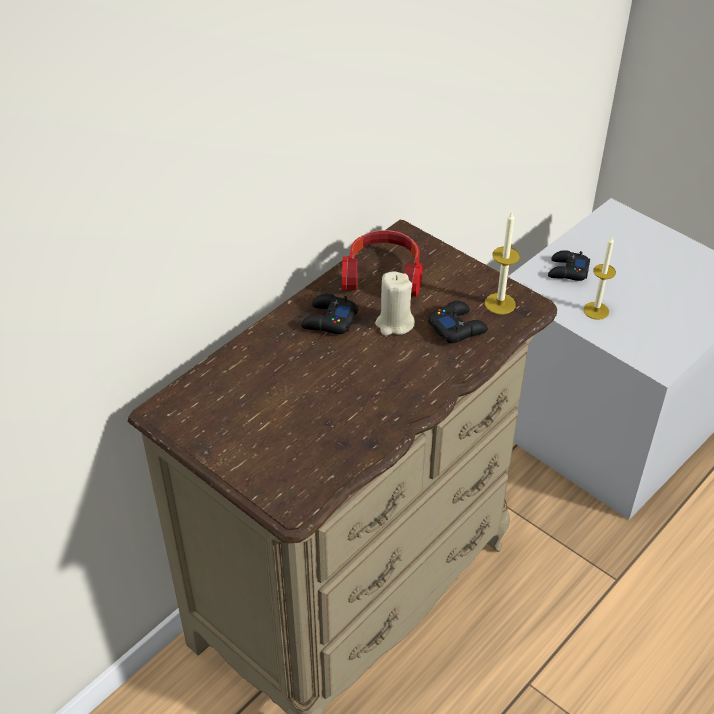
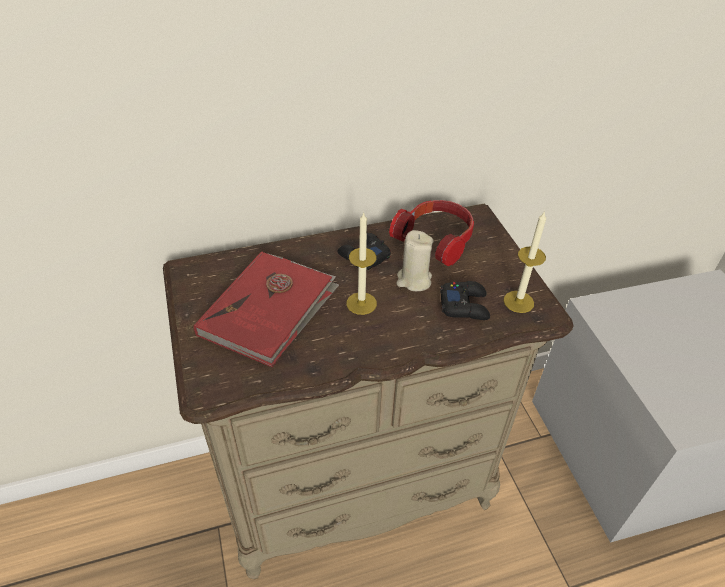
camera: 30 degrees right, 0 degrees up
(285, 411) = (270, 310): none -> red book
(567, 271) = (641, 312): black game controller -> none
(596, 310) = (647, 354): candle -> candle (361, 303)

